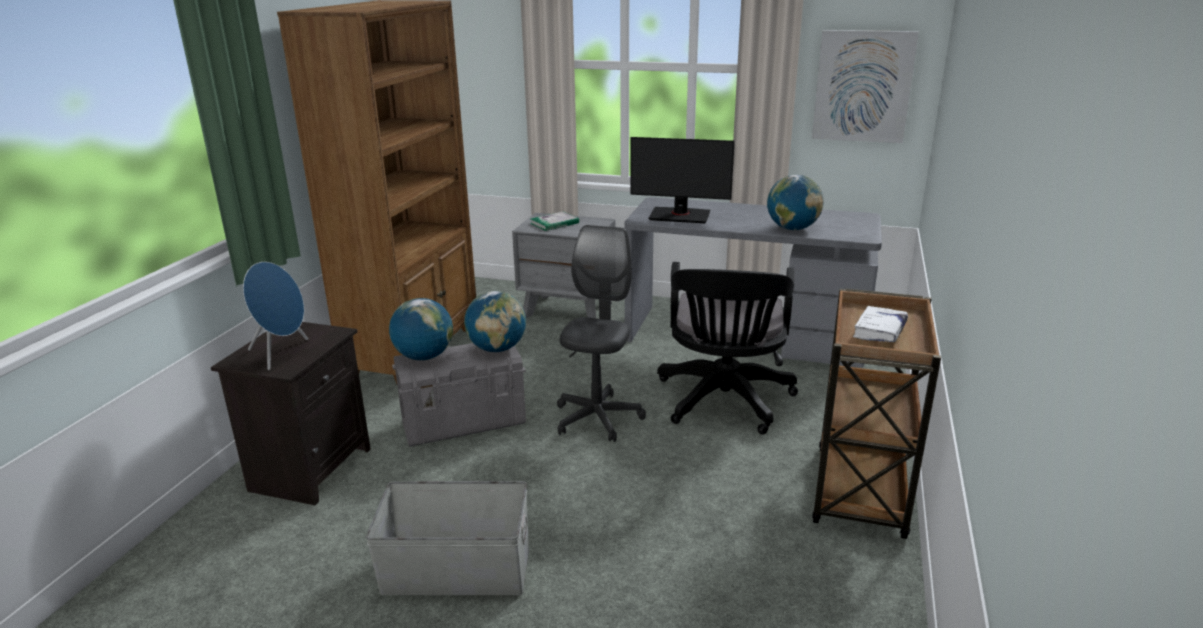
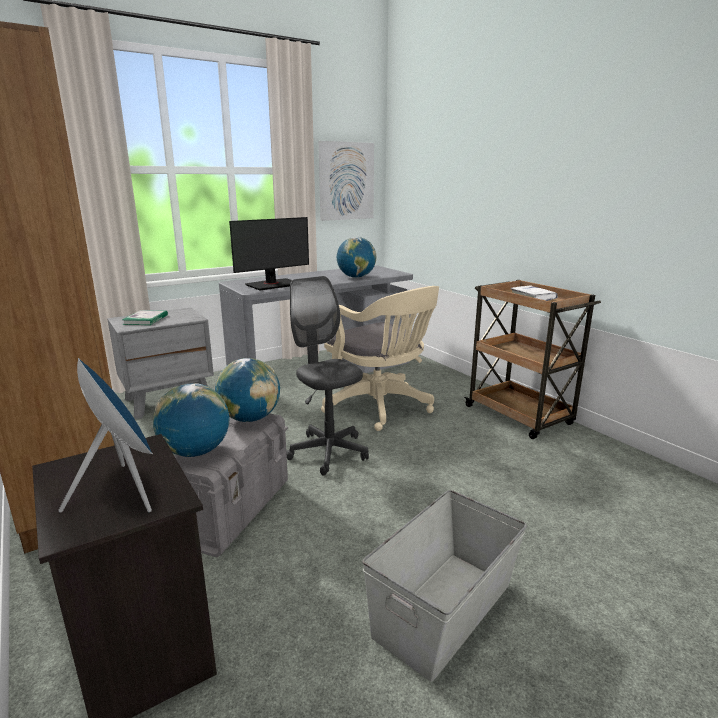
camera: 50 degrees left, 5 degrees down
(724, 403) = (381, 407): black office chair -> beige office chair

